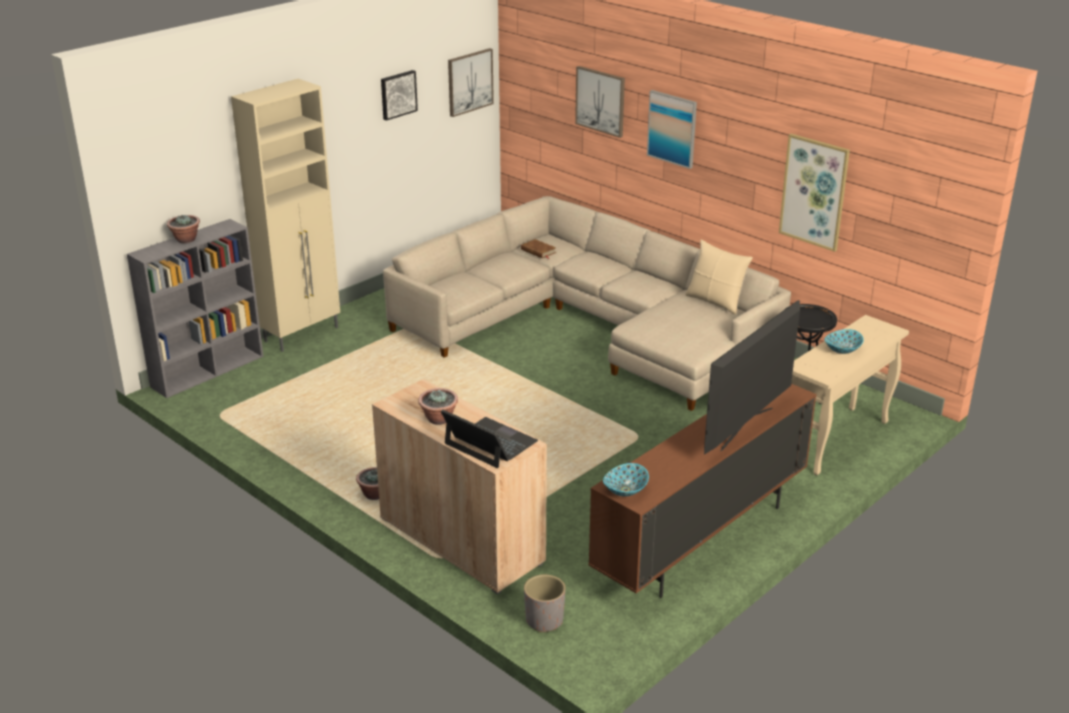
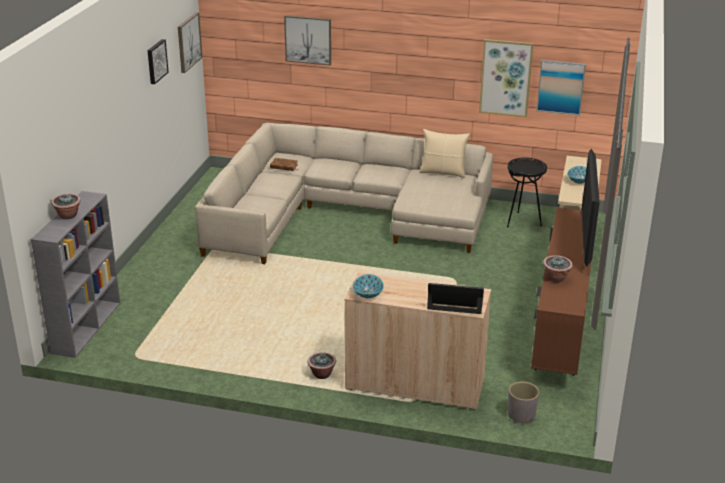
camera: 30 degrees left, 0 degrees up
(303, 334) = (133, 277): beige cabinet -> none
(439, 419) = (403, 294): potted plant -> potted plant (556, 278)
(624, 490) = (559, 304): bowl -> bowl (367, 294)
(672, 128) = (378, 51): picture -> picture (560, 87)

